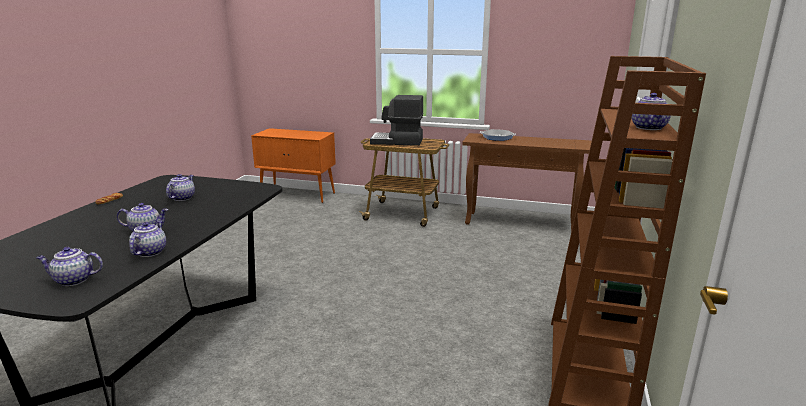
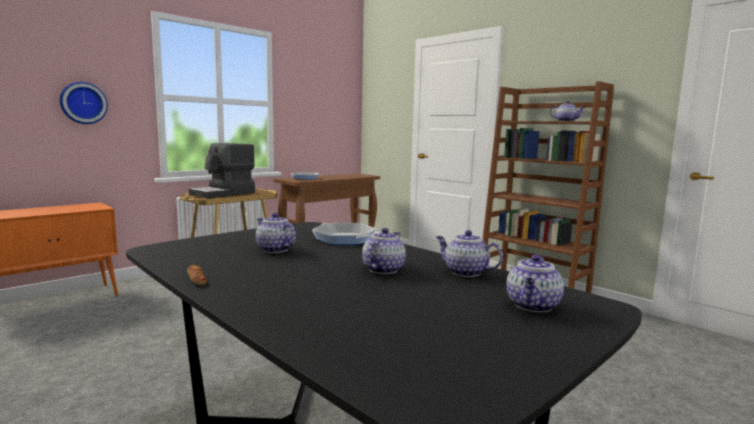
camera: 60 degrees left, 10 degrees down
(229, 205) = (344, 238): none -> frying pan
(325, 57) = (83, 103): none -> wall clock

